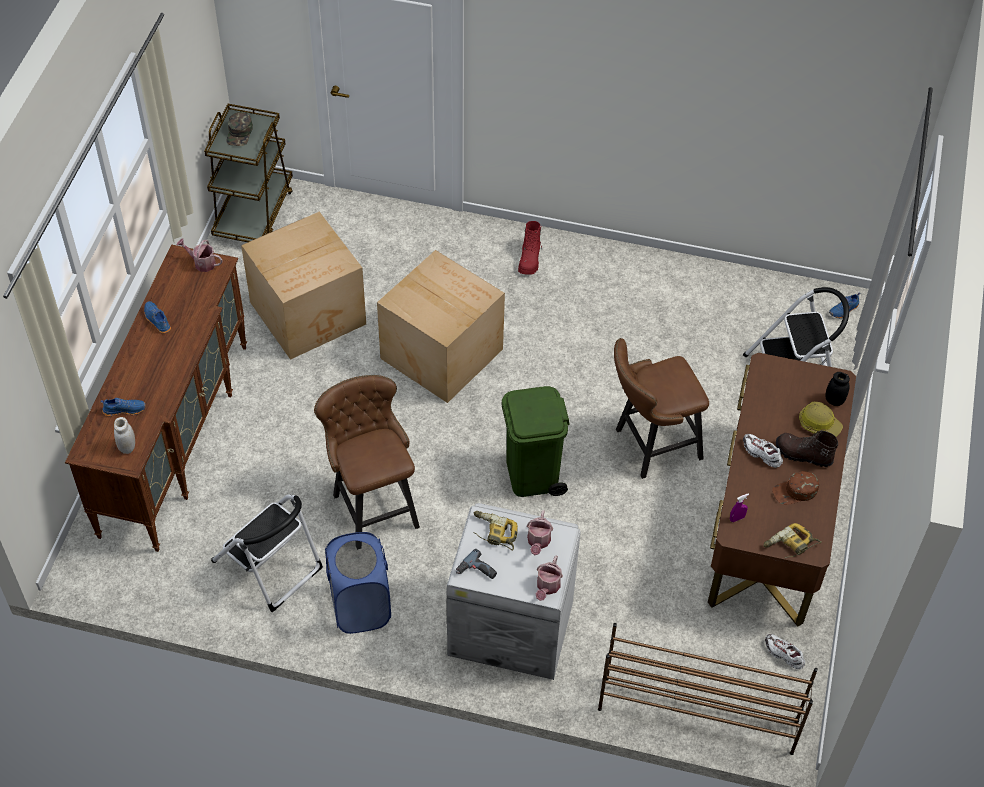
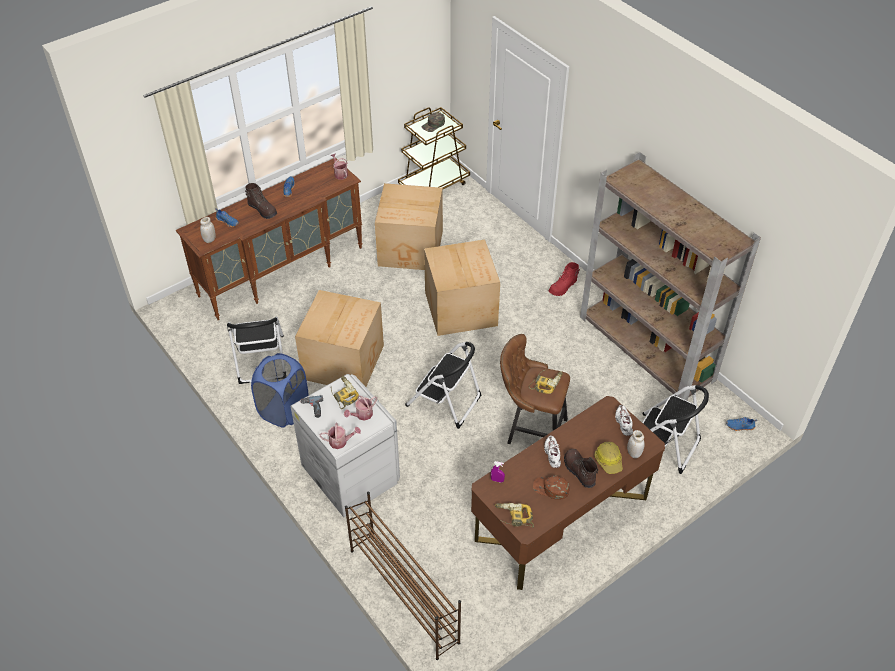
camera: 40 degrees right, 5 degrees down
(154, 367) = (263, 210): none -> brown boot
(372, 502) = (344, 361): brown stool -> cardboard box
(532, 475) = (445, 401): green trash can -> step ladder
(547, 587) = (341, 441): watering can -> watering can turned 150 degrees counterclockwise
(670, 380) = (546, 383): none -> power drill
(680, 279) = (646, 348): none -> brown bookcase
(783, 654) = (491, 599): white shoe -> white shoe (623, 423)
(834, 401) = (634, 453): black jar -> white jar

